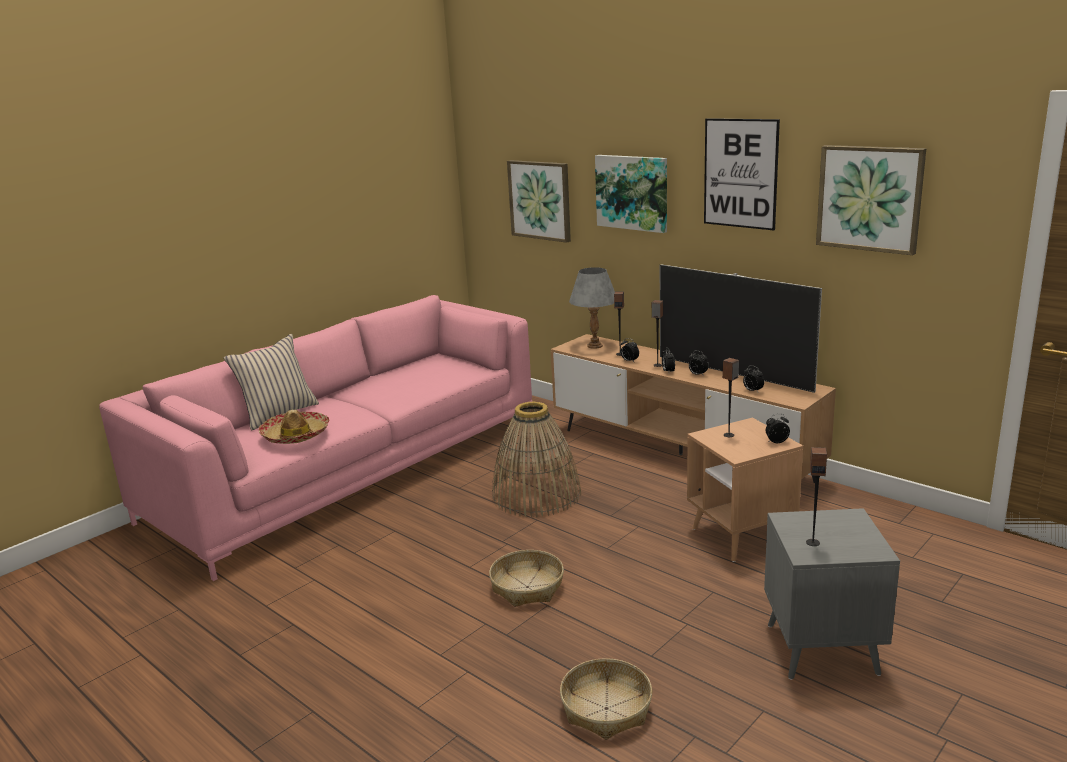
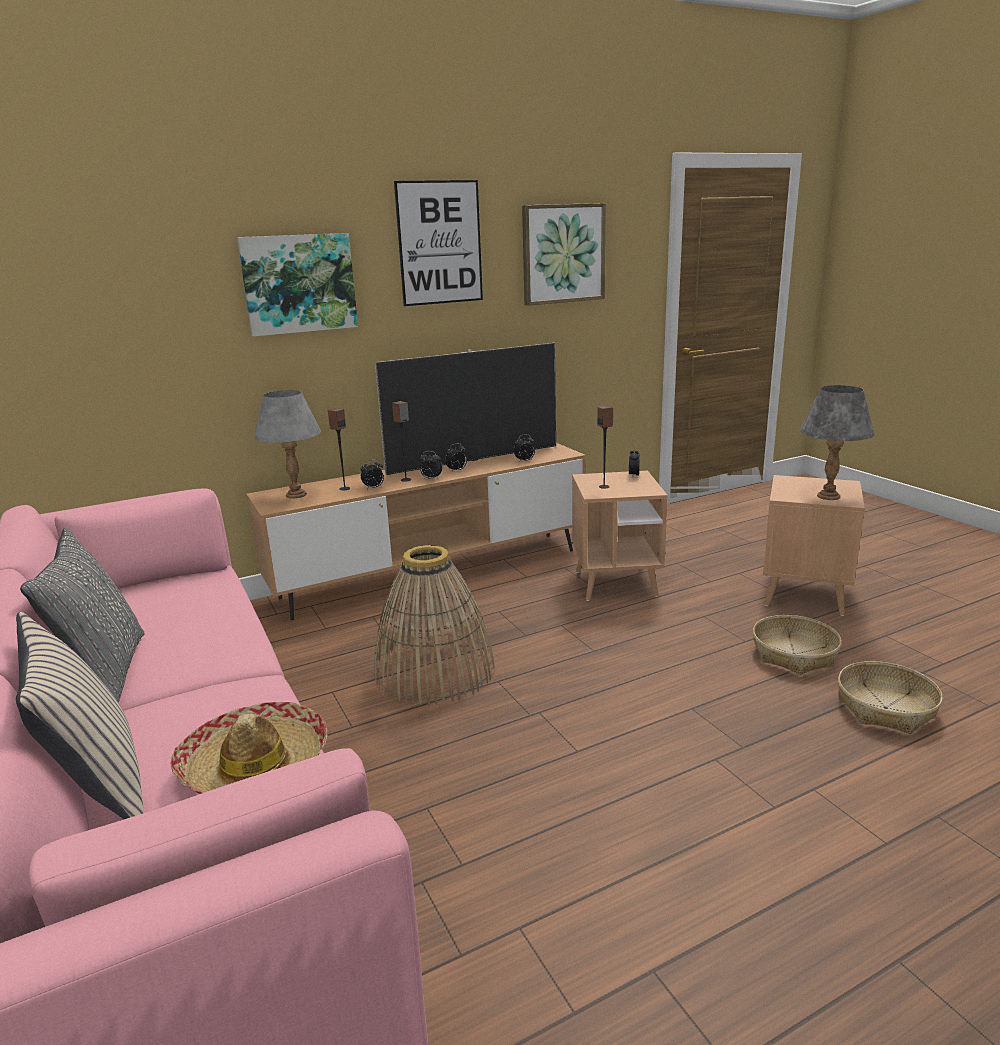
camera: 70 degrees left, 0 degrees up
(365, 384) = (104, 672): none -> grey pillow
(527, 587) = (647, 714): basket -> basket (793, 654)
(540, 200) = (128, 319): picture -> none
(812, 542) = (828, 496): speaker -> grey table lamp
(821, 649) = (804, 594): grey side table -> brown side table

